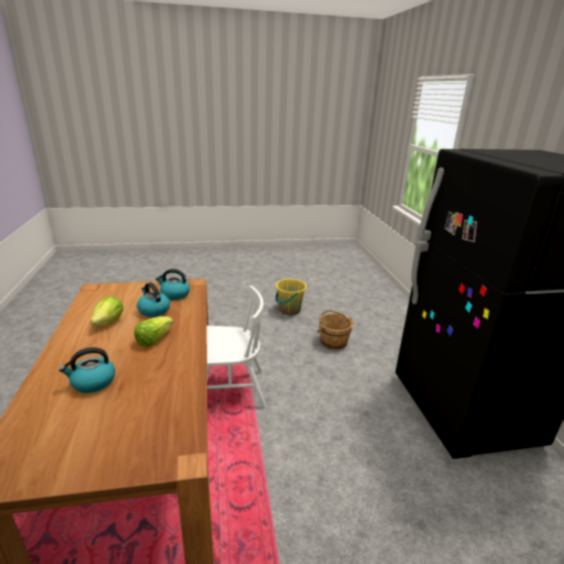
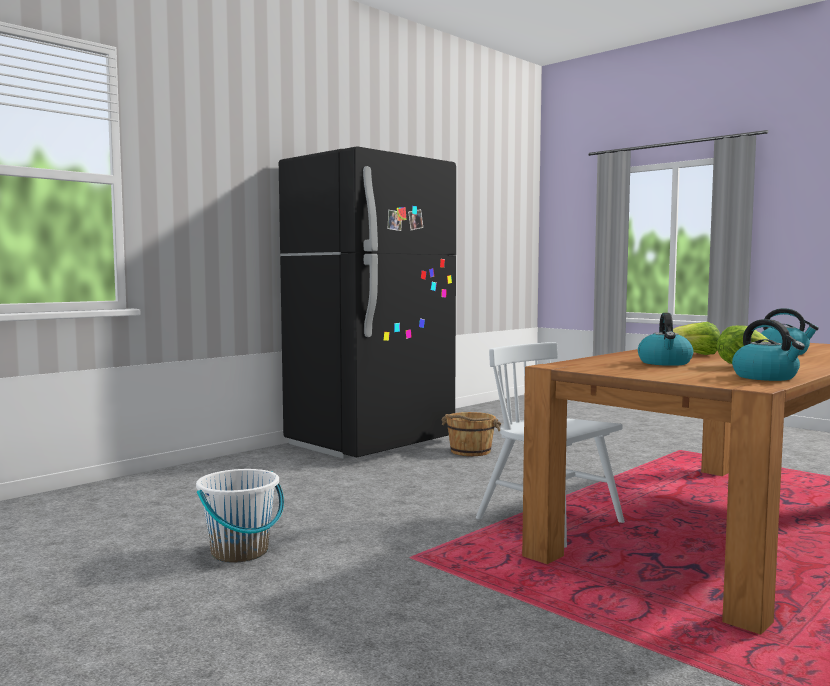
camera: 125 degrees left, 20 degrees down
(174, 294) = (610, 365): kettle -> kettle (766, 377)
(289, 310) = (240, 552): yellow bucket -> white bucket
(333, 341) = (317, 501): brown bucket -> brown bucket (470, 451)

